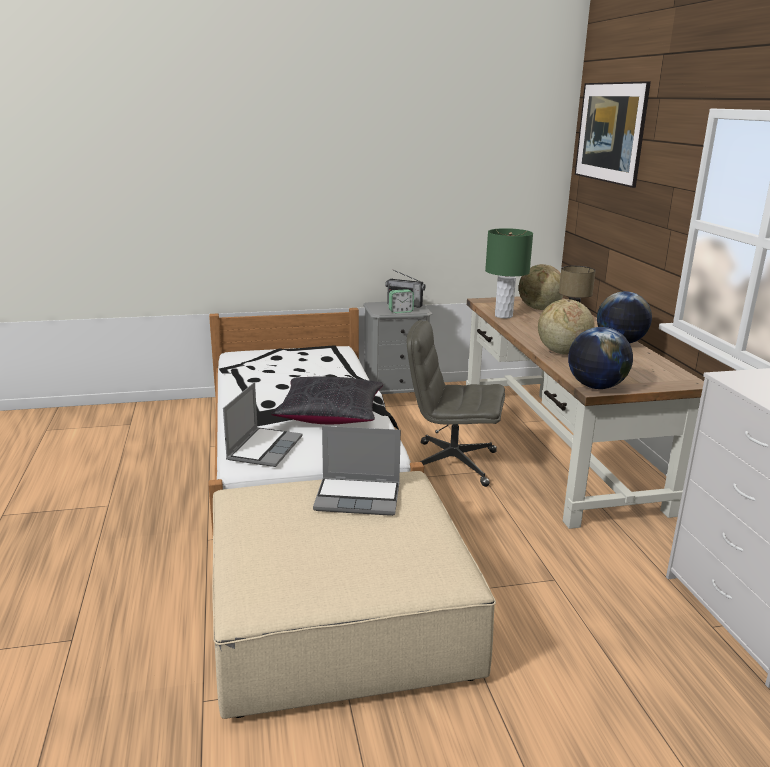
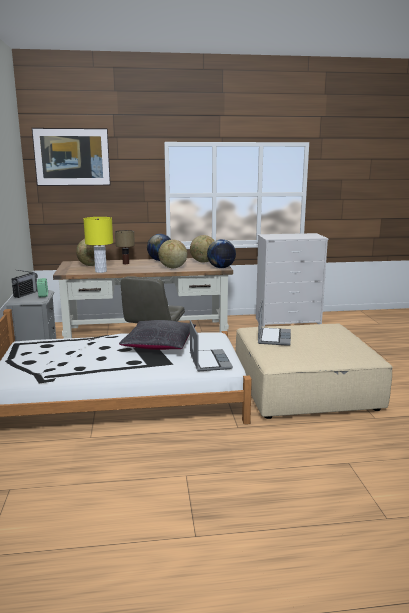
camera: 85 degrees left, 5 degrees down
(264, 448) = (209, 361): laptop -> laptop turned 60 degrees clockwise
(504, 316) = (101, 271): green table lamp -> yellow table lamp
(638, 372) = (203, 262): none -> globe

